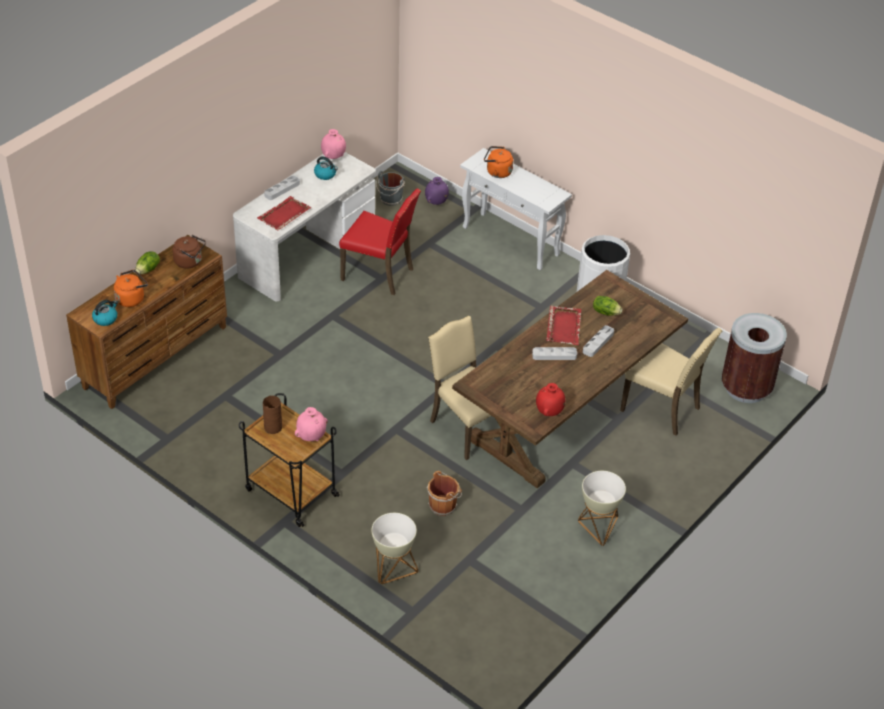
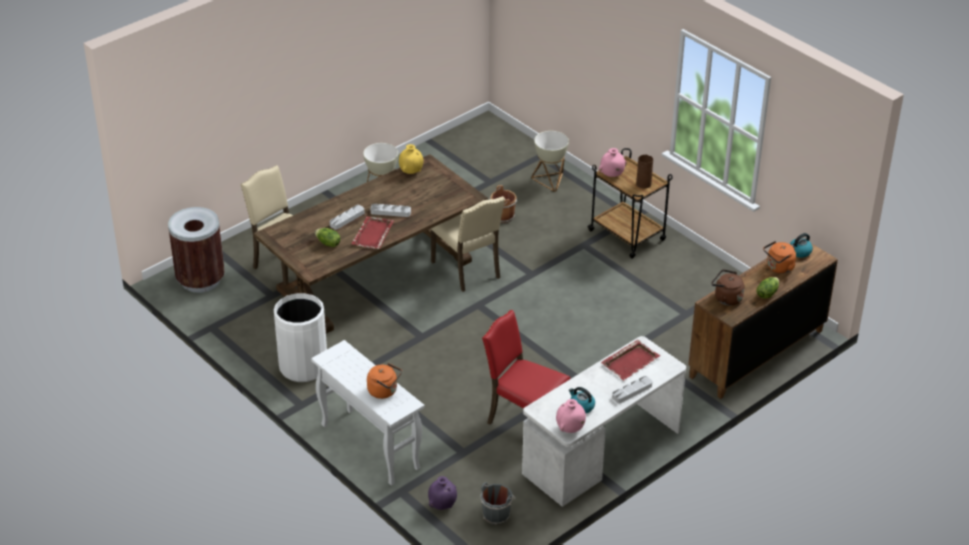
camera: 170 degrees left, 5 degrees down
(549, 412) = (411, 172): red vase -> yellow vase

